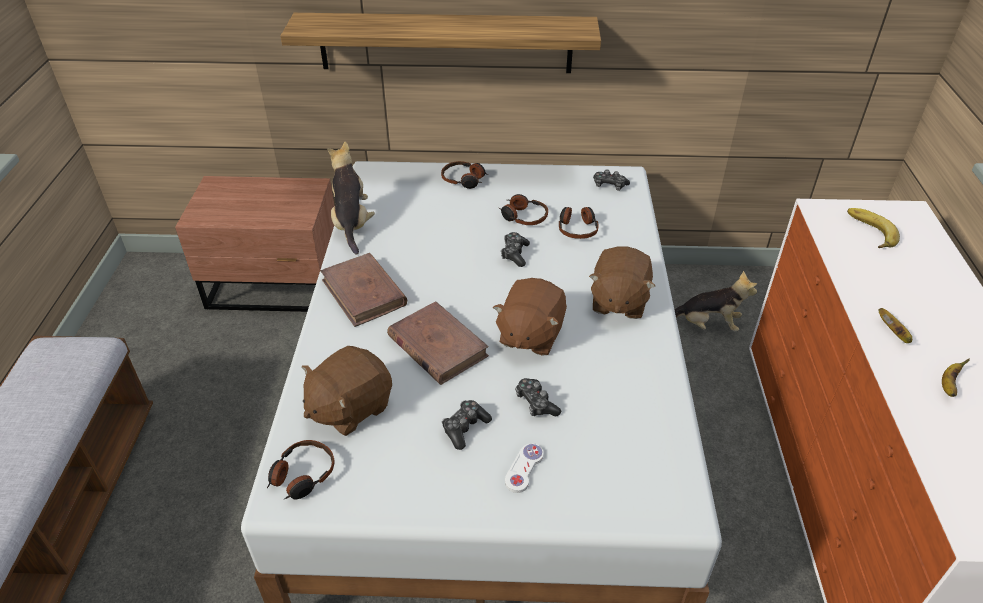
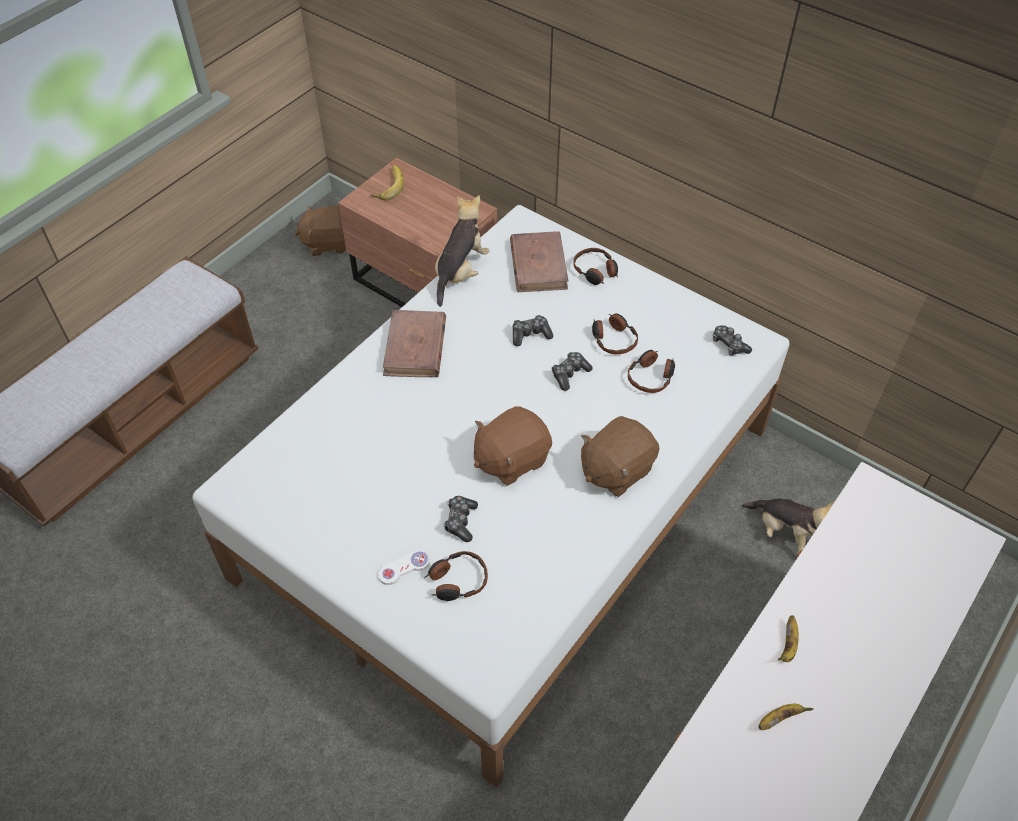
camera: 35 degrees right, 10 degrees up
(302, 475) = (254, 479): headphones -> headphones (457, 581)
(349, 407) = (325, 444): brown plush toy -> brown plush toy (328, 243)
(437, 346) = (430, 428): brown book -> brown book (538, 265)
(445, 43) = (618, 132): shelf -> none
(465, 428) = (390, 510): game controller -> game controller (530, 334)
(868, 232) = (892, 537): banana -> banana (387, 185)

